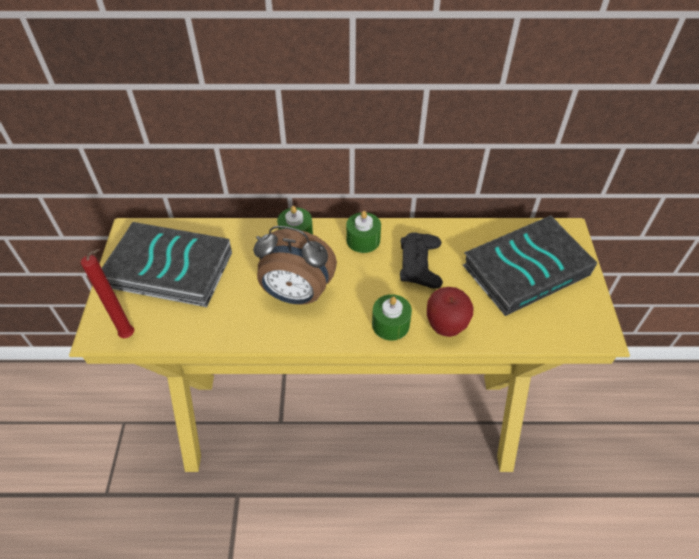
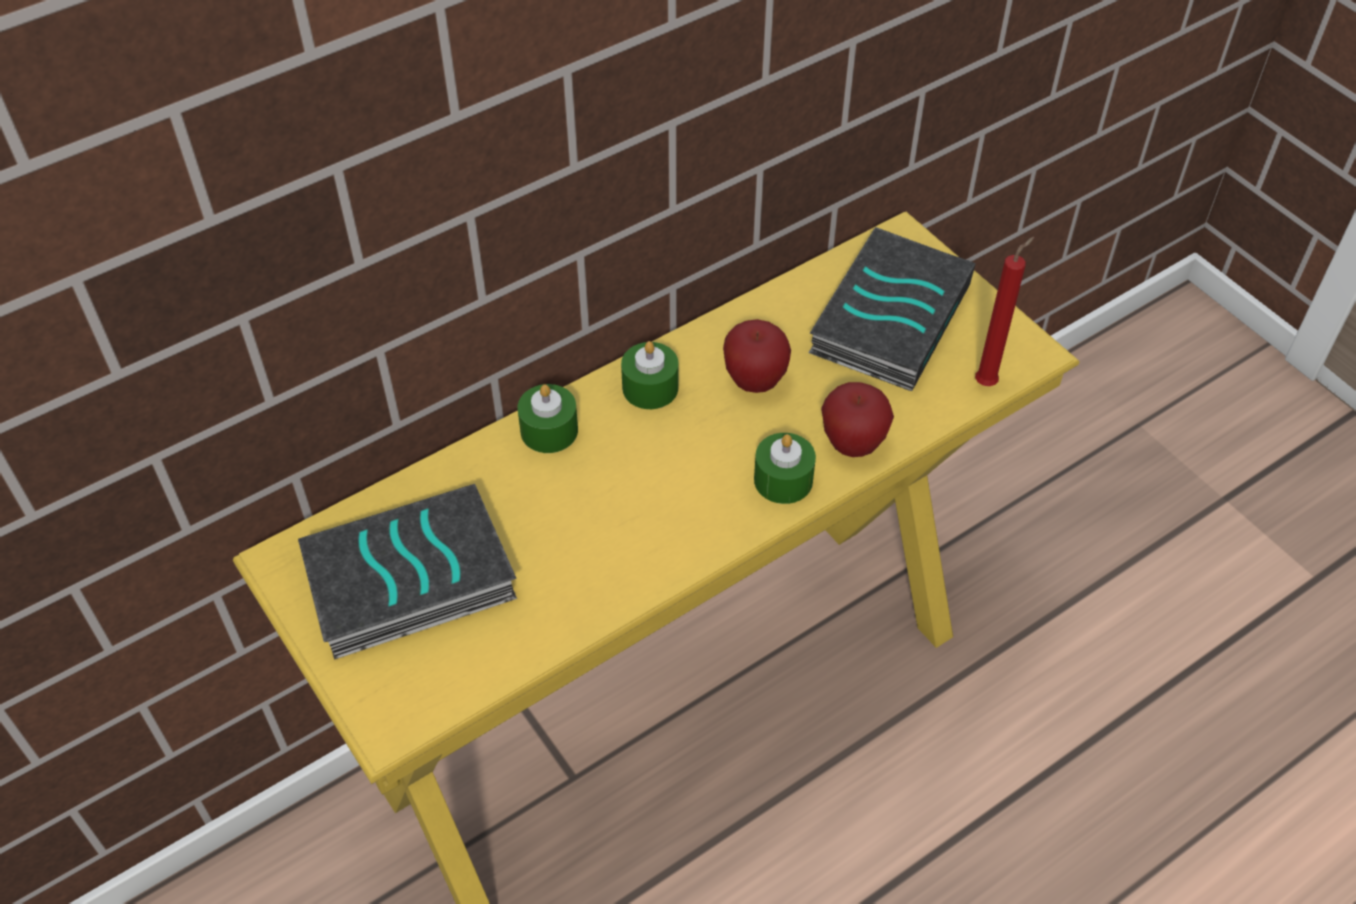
camera: 35 degrees left, 0 degrees up
(130, 335) = (442, 698): red candle -> red candle (988, 382)
(296, 294) = (626, 511): alarm clock -> none
(420, 264) = (755, 381): black game controller -> apple

